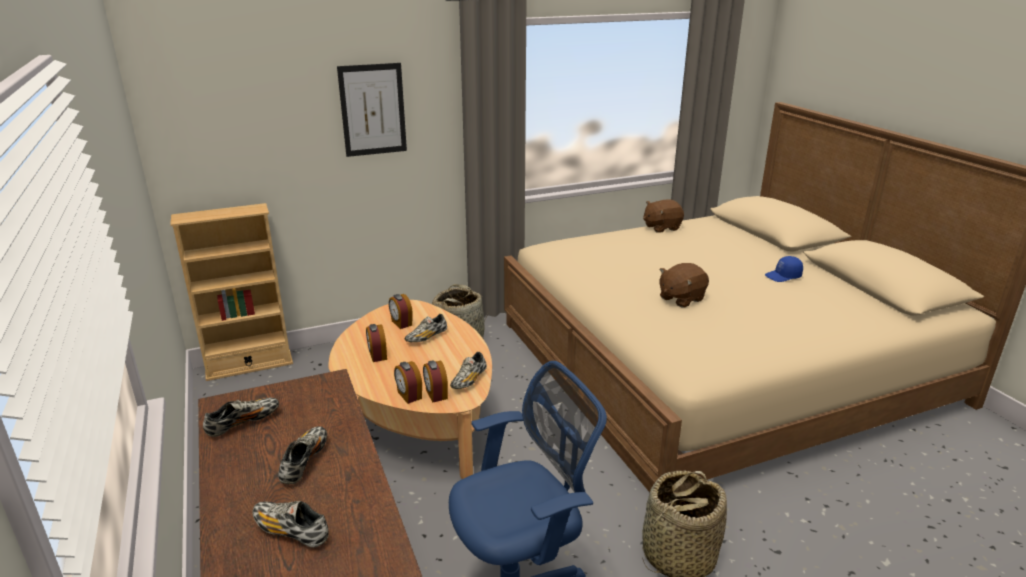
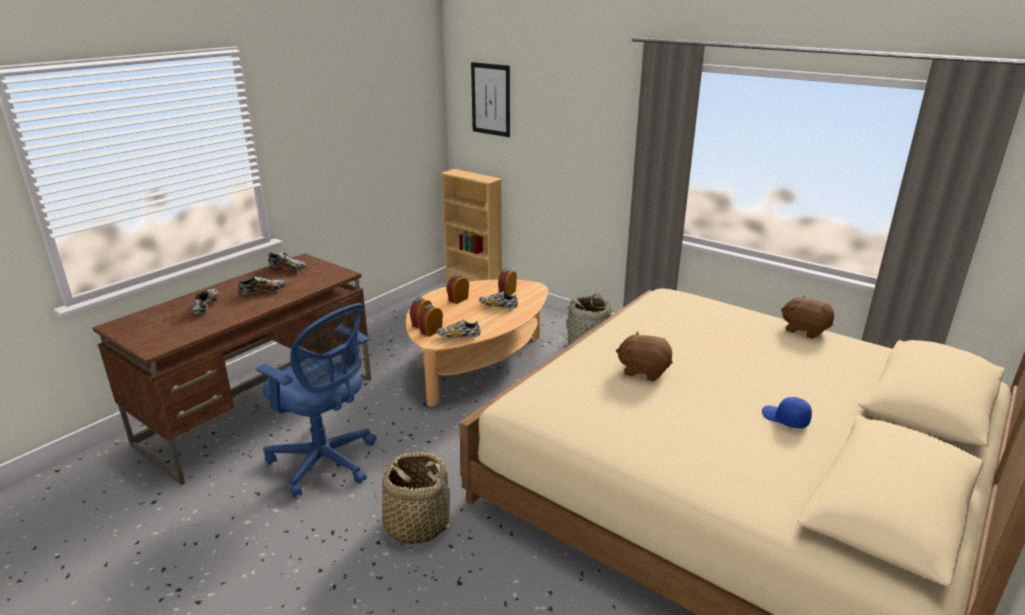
camera: 60 degrees right, 0 degrees up
(373, 110) = (577, 126): picture -> picture (491, 99)

